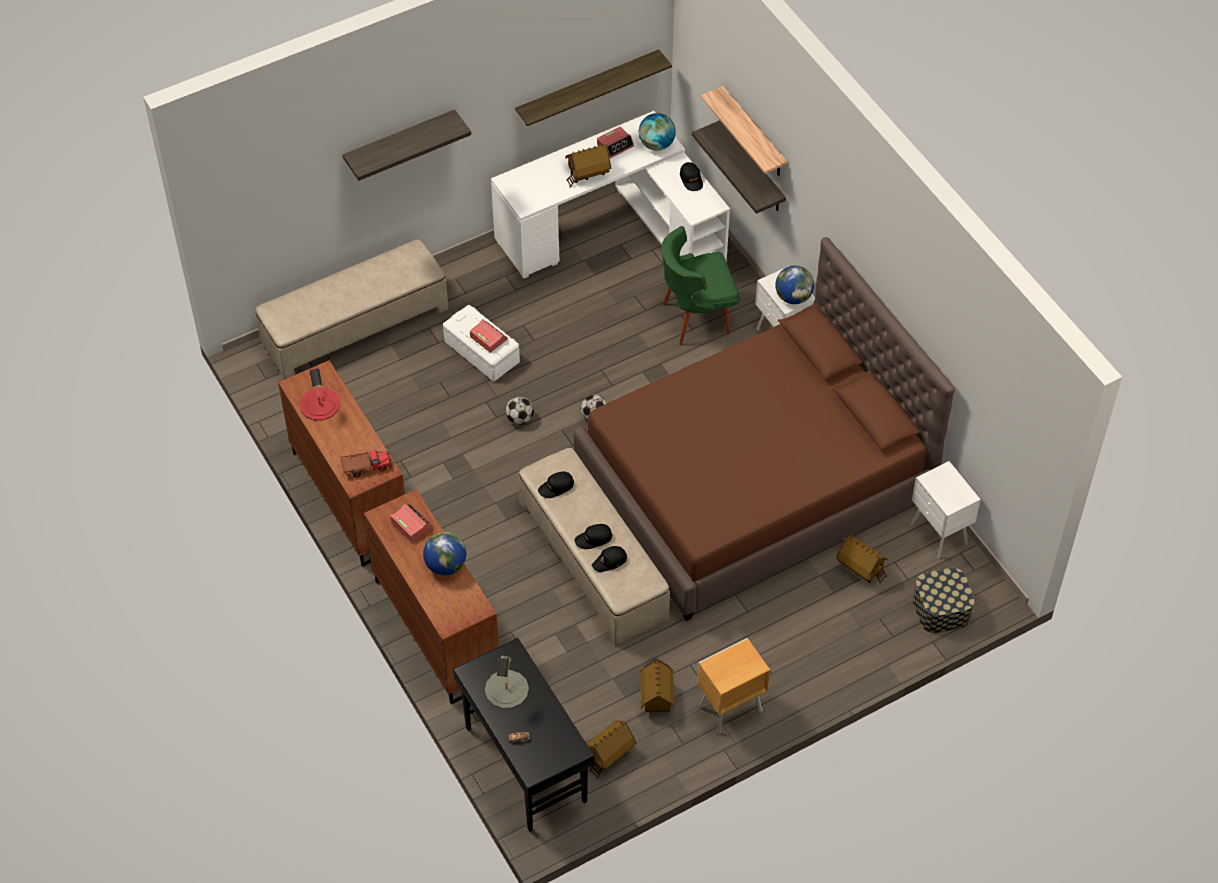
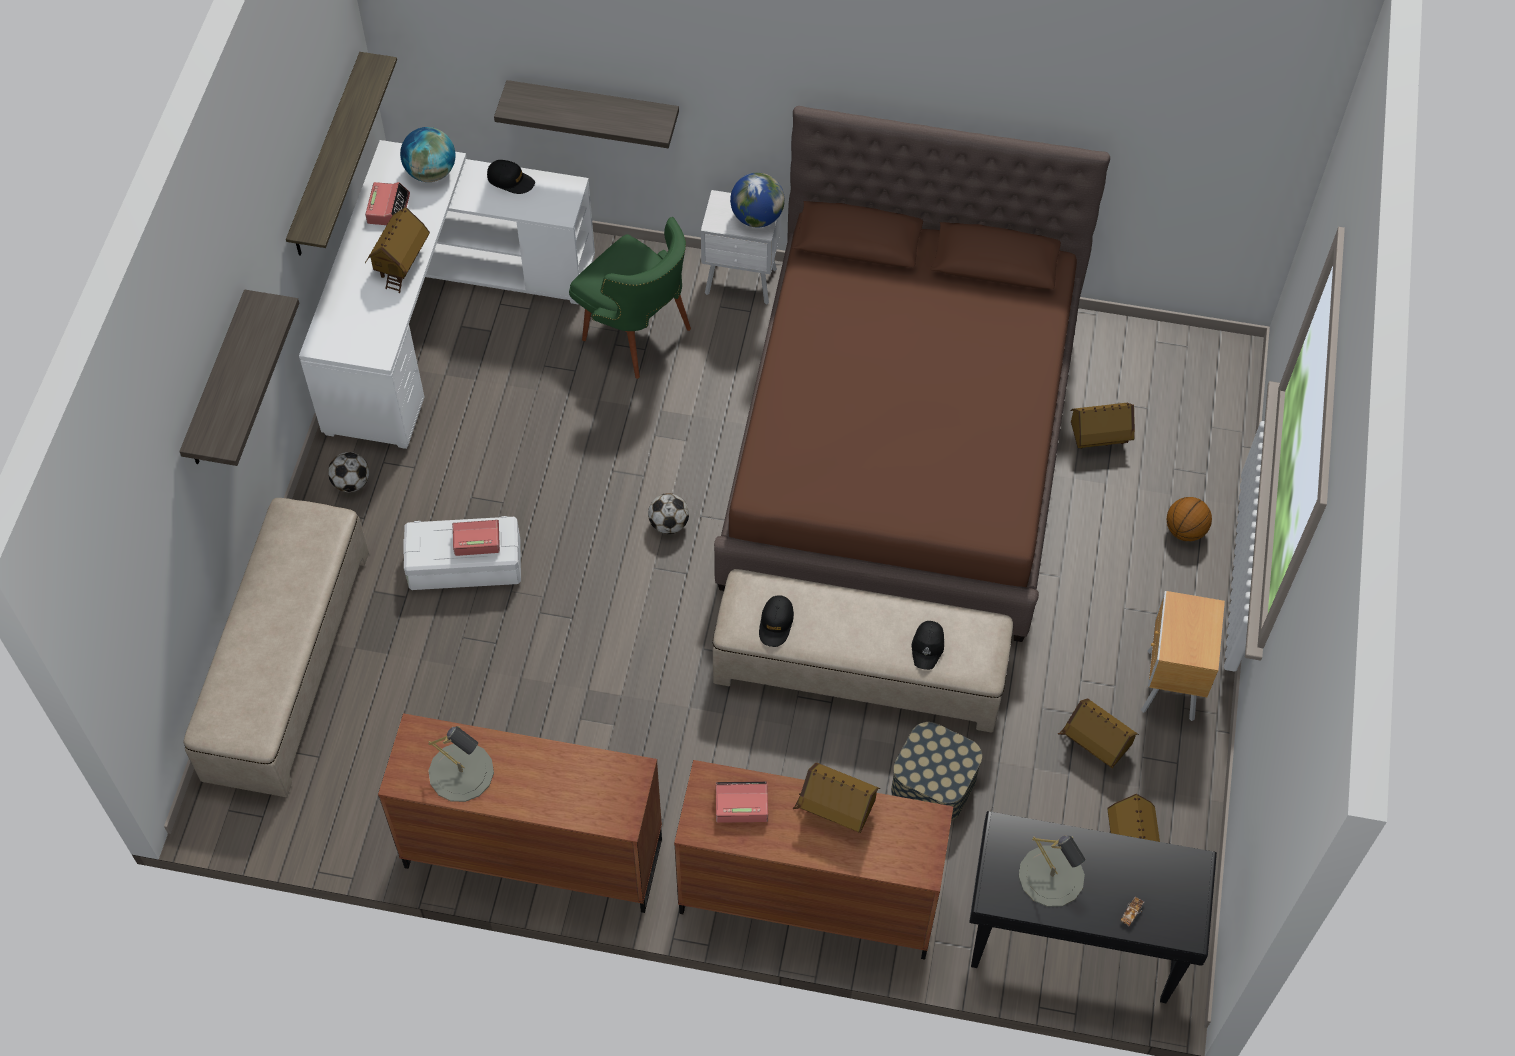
camera: 50 degrees left, 5 degrees up
(320, 404) = (461, 772): red table lamp -> grey table lamp
(365, 467) = (607, 790): toy truck -> none
(446, 565) = (836, 809): globe -> toy house
(519, 419) = (598, 597): football -> football (351, 483)
(593, 539) = (882, 640): black cap -> none
(697, 318) = (636, 334): green chair -> green chair turned 75 degrees counterclockwise
(754, 133) = (587, 59): shelf -> none
(842, 651) = (1185, 530): none -> basketball
(938, 535) = (1118, 342): white nightstand -> none
(941, 609) = (1210, 409): storage box -> storage box (934, 783)

